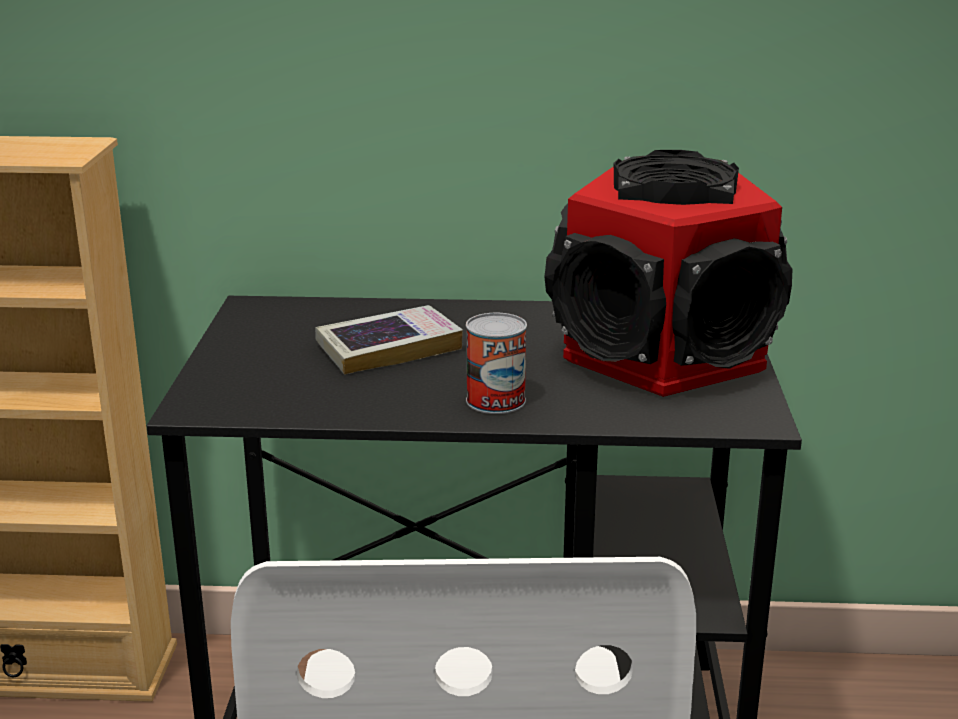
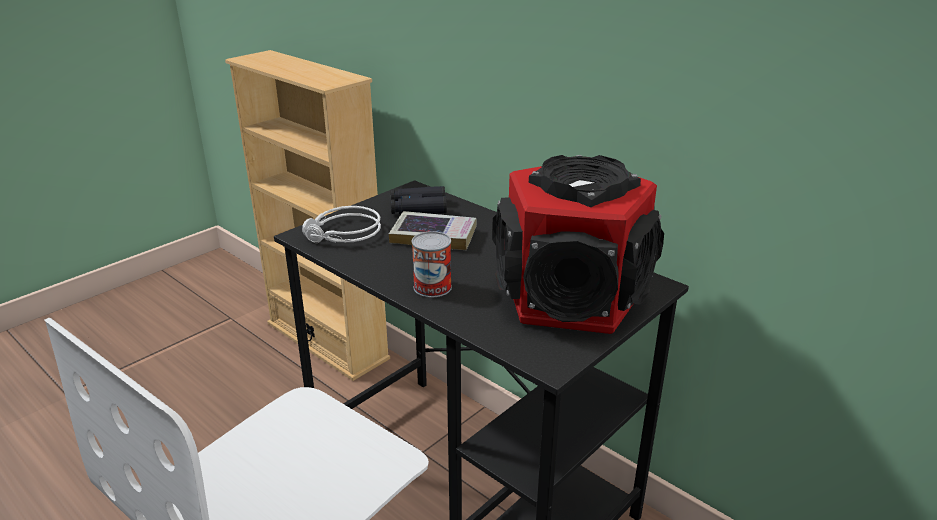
camera: 40 degrees right, 5 degrees up
(256, 387) = (343, 234): none -> grey headphones
(303, 325) = (418, 208): none -> black binoculars

